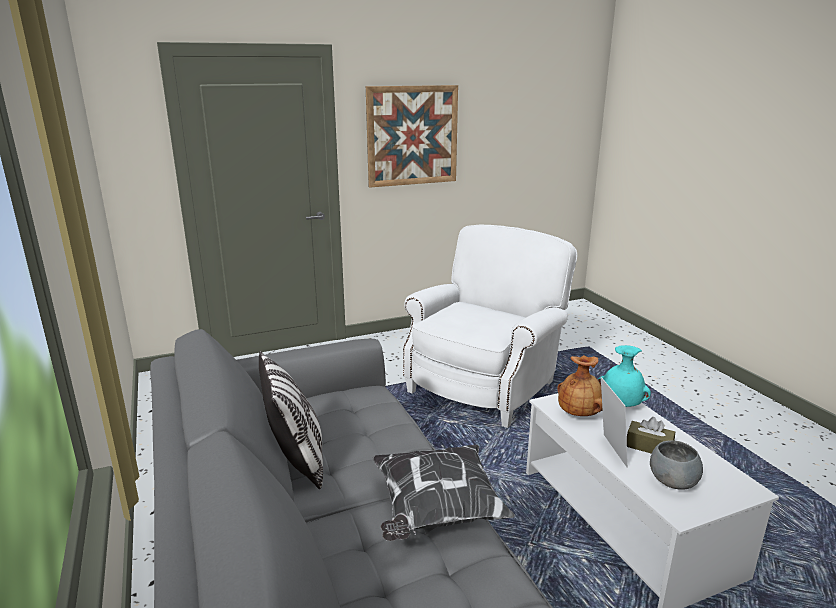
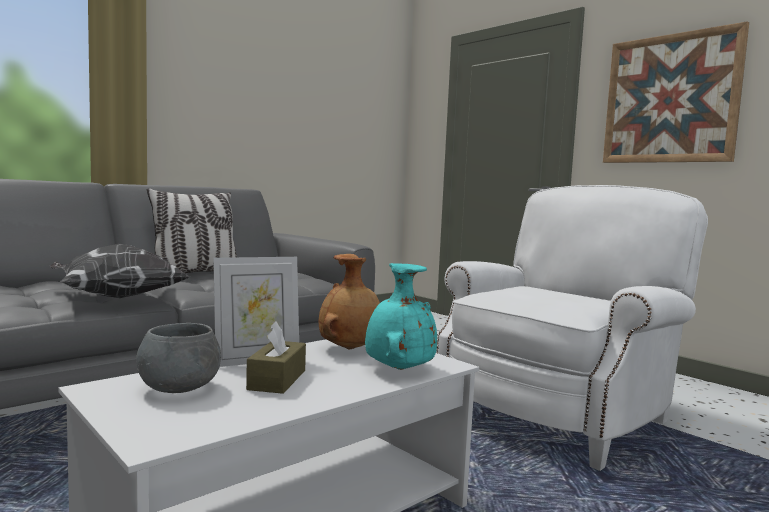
camera: 70 degrees right, 15 degrees down
(485, 384) = (559, 413): white armchair -> white armchair turned 60 degrees counterclockwise

